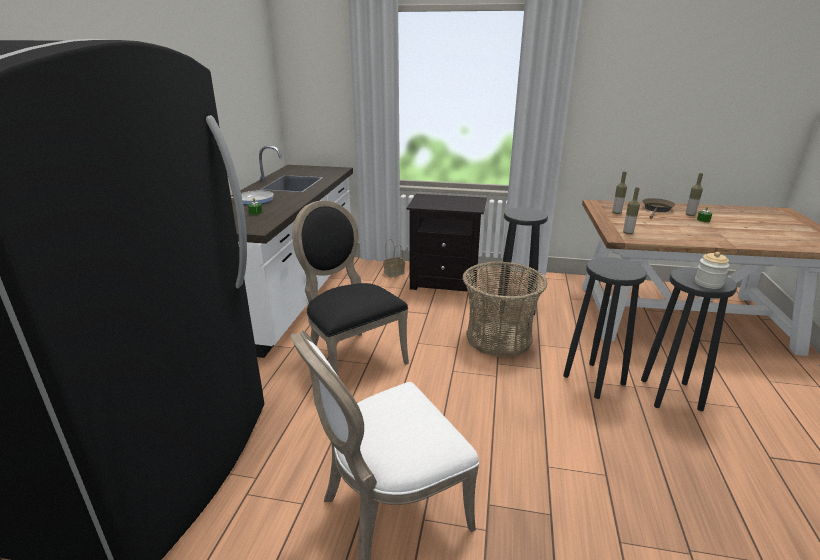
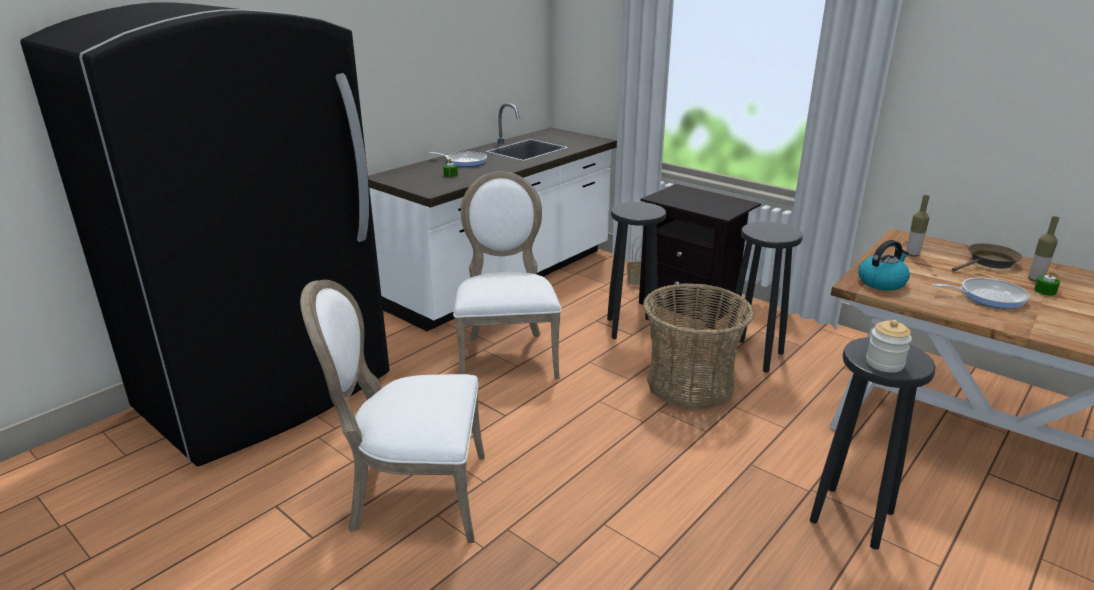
camera: 30 degrees right, 0 degrees up
(351, 357) = (507, 355): black chair -> white chair
(593, 379) = (761, 464): black stool -> black stool (631, 327)
(628, 233) = (881, 282): bottle -> kettle
(686, 229) = (988, 296): none -> frying pan

